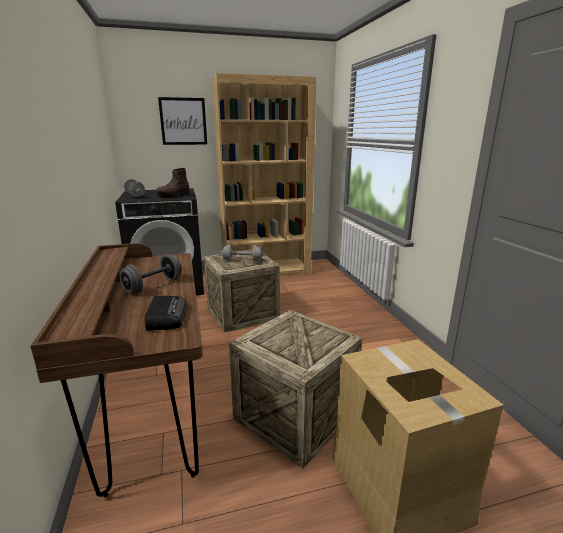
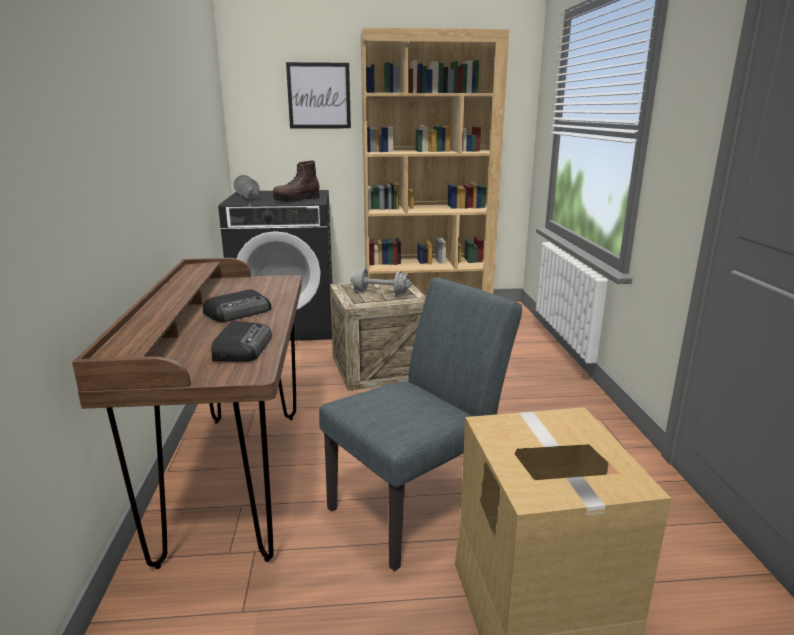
camera: 10 degrees right, 0 degrees up
(153, 286) = (239, 312): grey dumbbell -> radio
(295, 416) = (418, 505): crate -> grey chair

